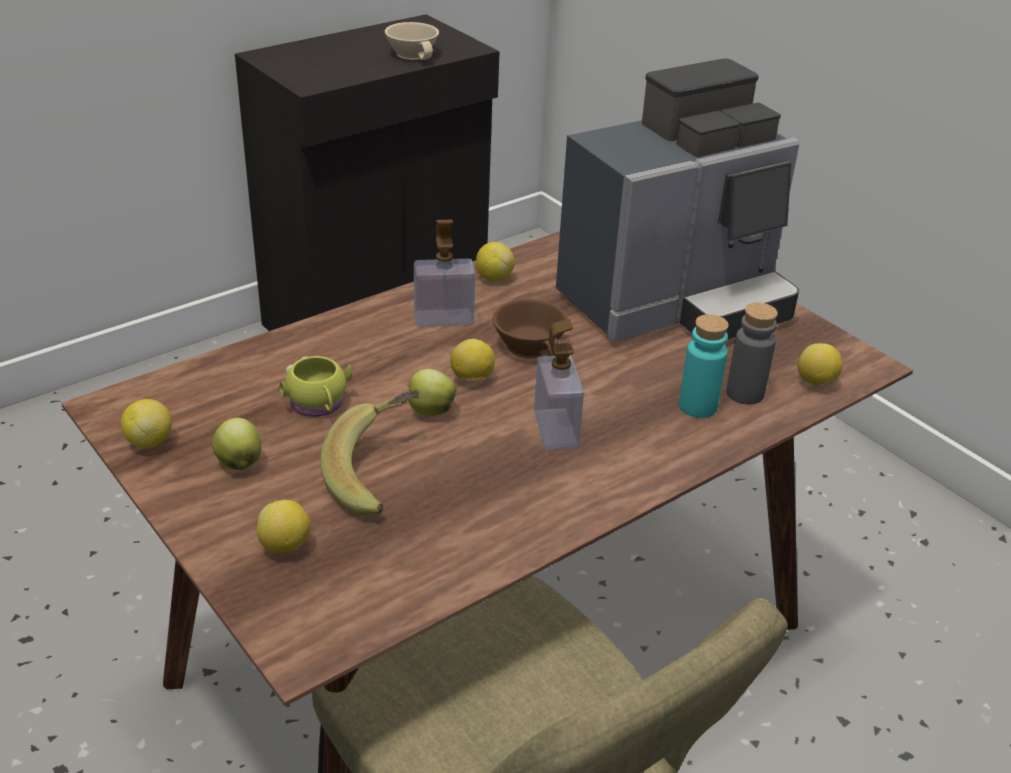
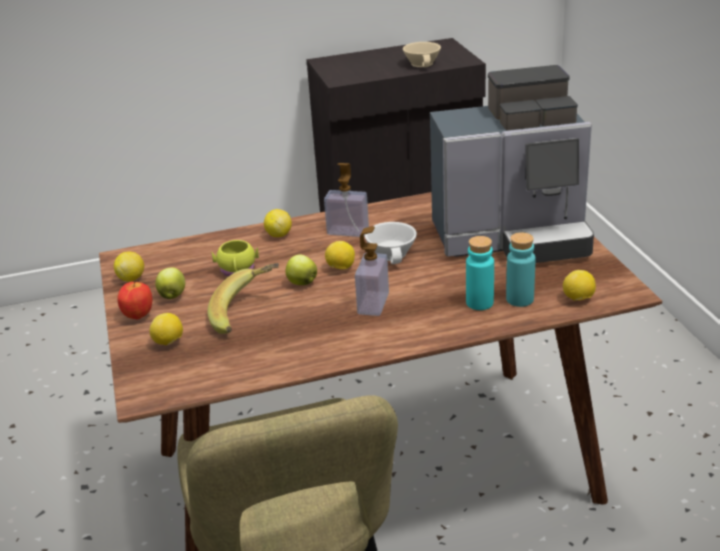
camera: 25 degrees right, 5 degrees down
(203, 507) = (138, 316): none -> apple
(494, 278) = (398, 210): lemon -> lemon (279, 235)
(532, 346) = (394, 254): brown cup -> white cup
(745, 393) = (519, 299): grey bottle -> turquoise bottle

